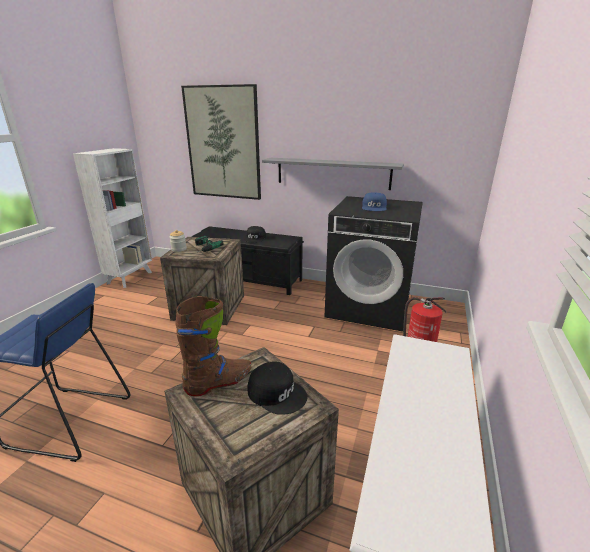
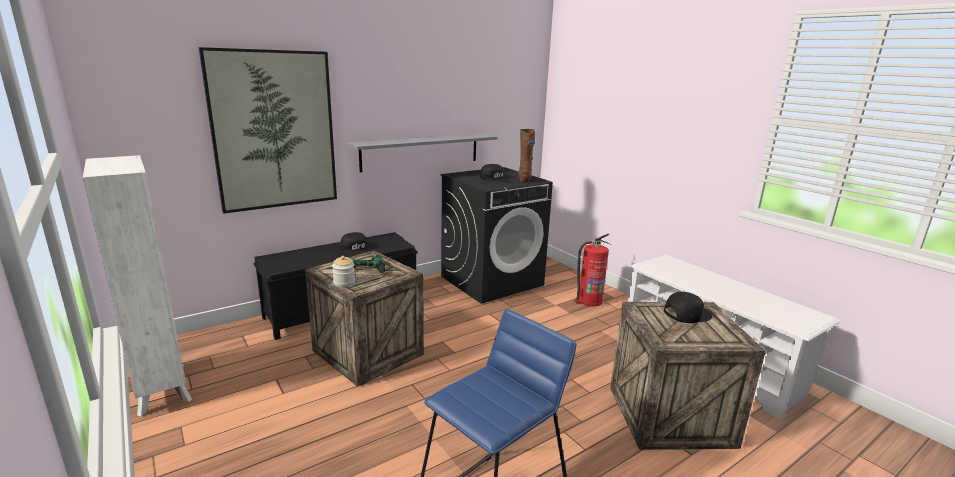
camera: 55 degrees left, 5 degrees down
(219, 382) = (661, 328): brown boot -> brown boot (524, 178)
(374, 207) = (494, 178): blue cap -> black cap

